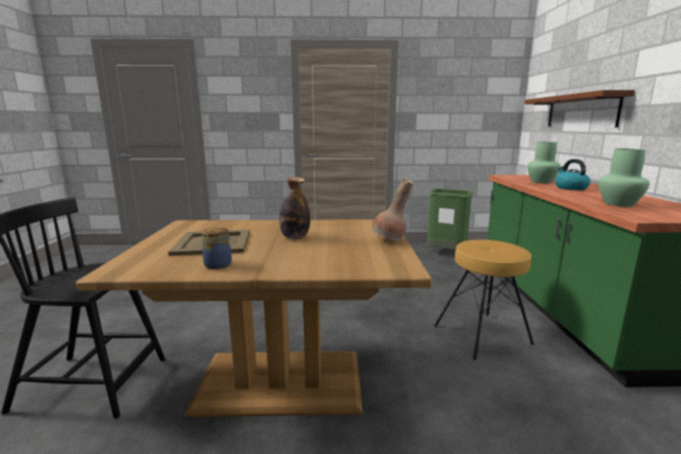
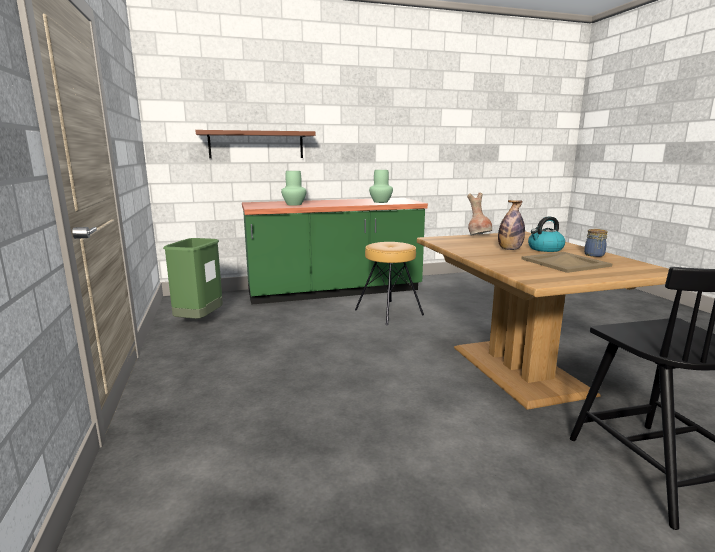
camera: 105 degrees left, 0 degrees up
(570, 188) = (323, 203): kettle -> kettle (545, 249)

